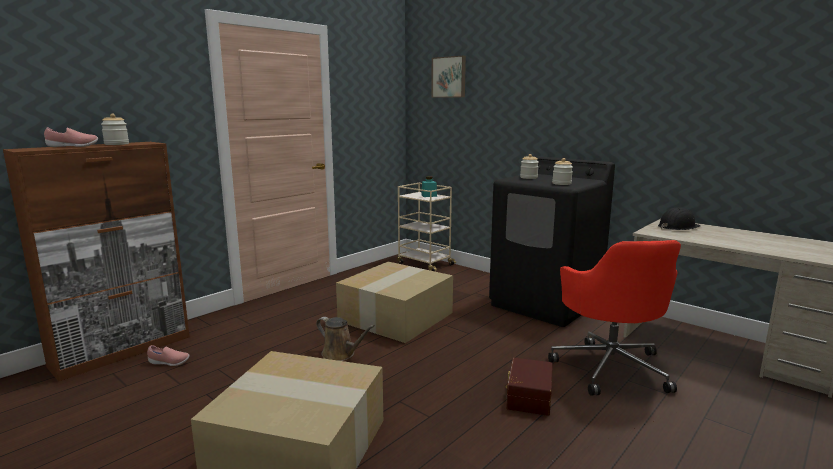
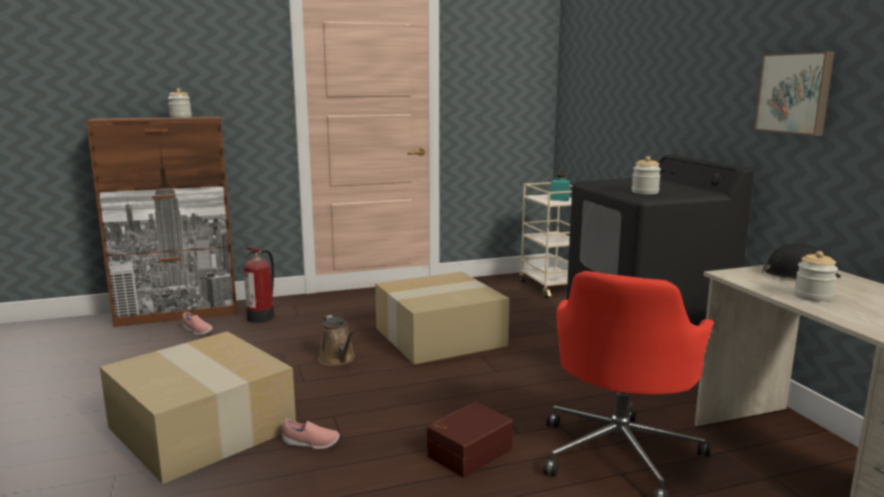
camera: 30 degrees right, 0 degrees up
(73, 146) = (142, 118): pink shoe -> pink shoe (310, 444)
(220, 334) = (262, 317): none -> fire extinguisher
(449, 77) = (595, 44): picture -> picture (795, 93)
(528, 177) = (626, 182): jar -> jar (813, 296)

